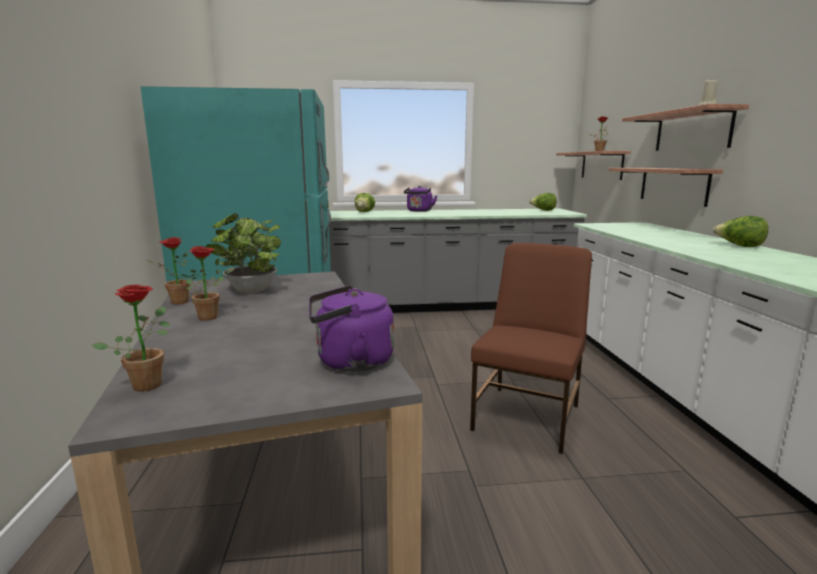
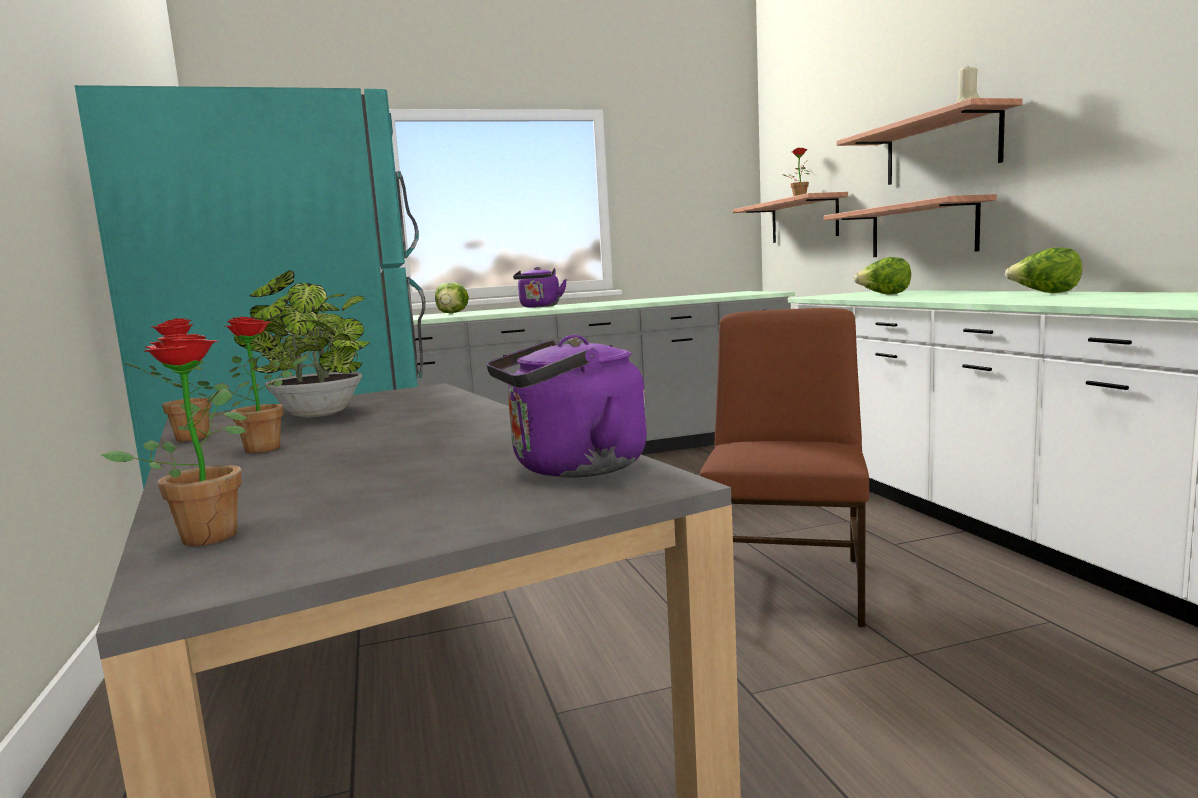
camera: 10 degrees left, 5 degrees down
(543, 210) = (726, 293): lettuce -> lettuce (883, 294)

